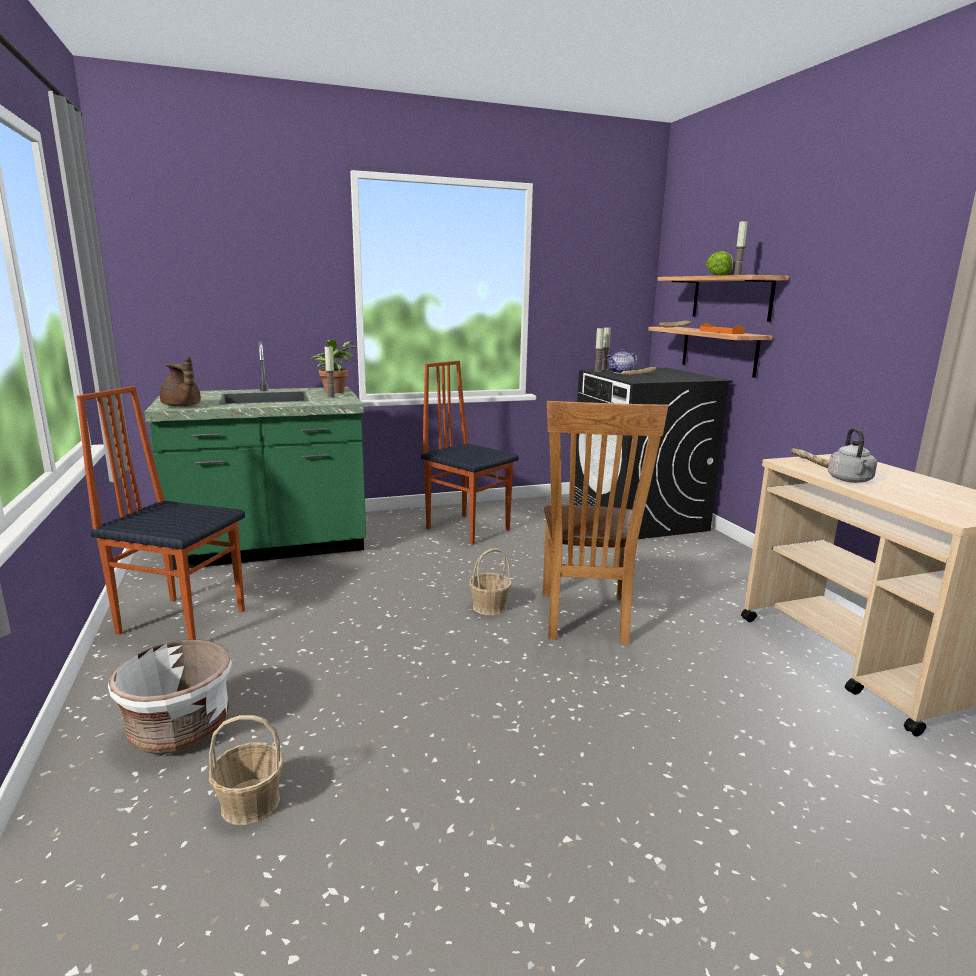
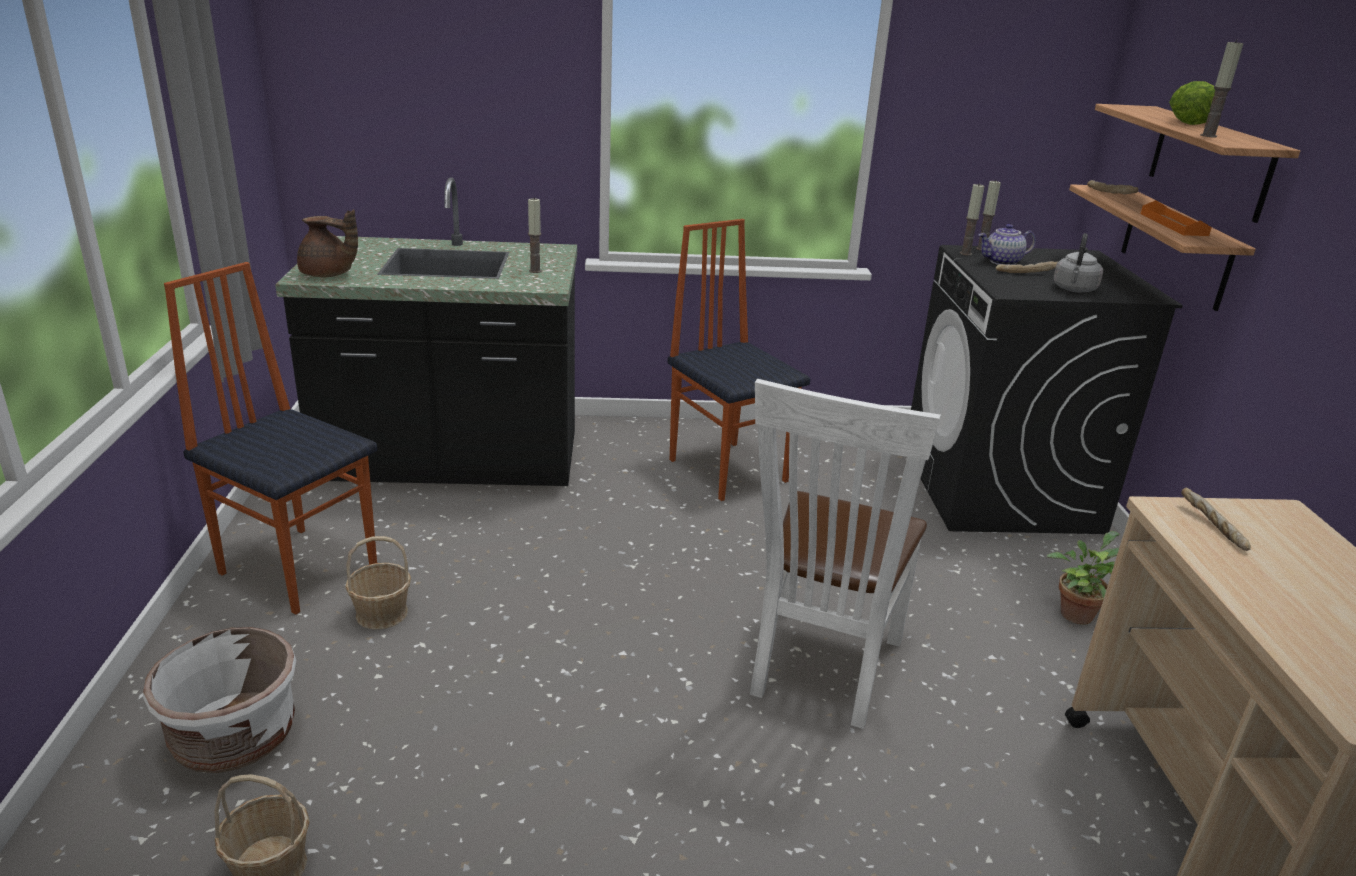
camera: 15 degrees right, 10 degrees up
(182, 406) = (328, 275): brown teapot -> brown teapot turned 45 degrees counterclockwise
(271, 547) = (452, 461): green counter -> black counter
(335, 391) = (550, 256): potted plant -> potted plant (1076, 612)
(489, 607) = (693, 620): basket -> basket (381, 613)
(585, 619) = (820, 671): brown chair -> white chair
(850, 480) = (1244, 579): grey kettle -> grey kettle (1074, 290)

